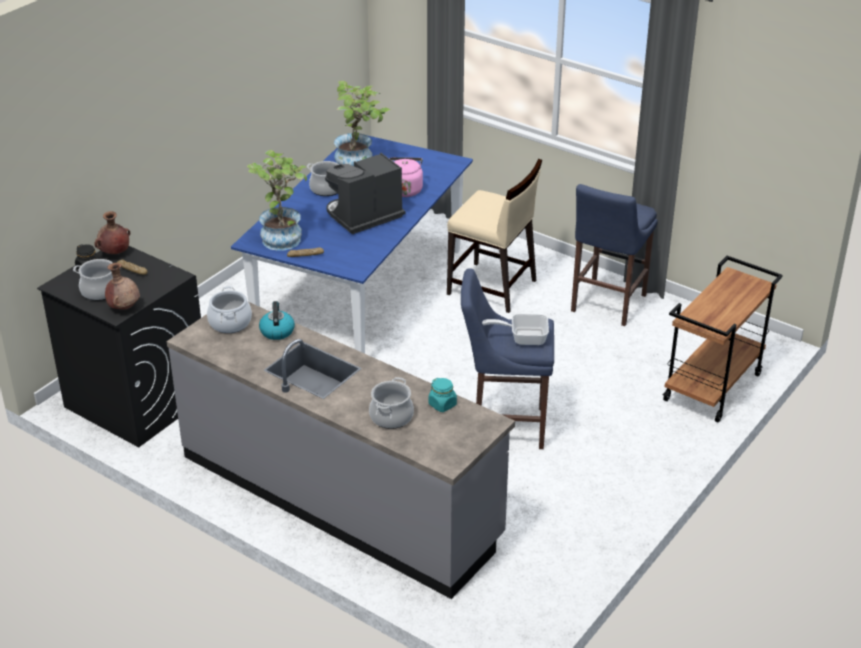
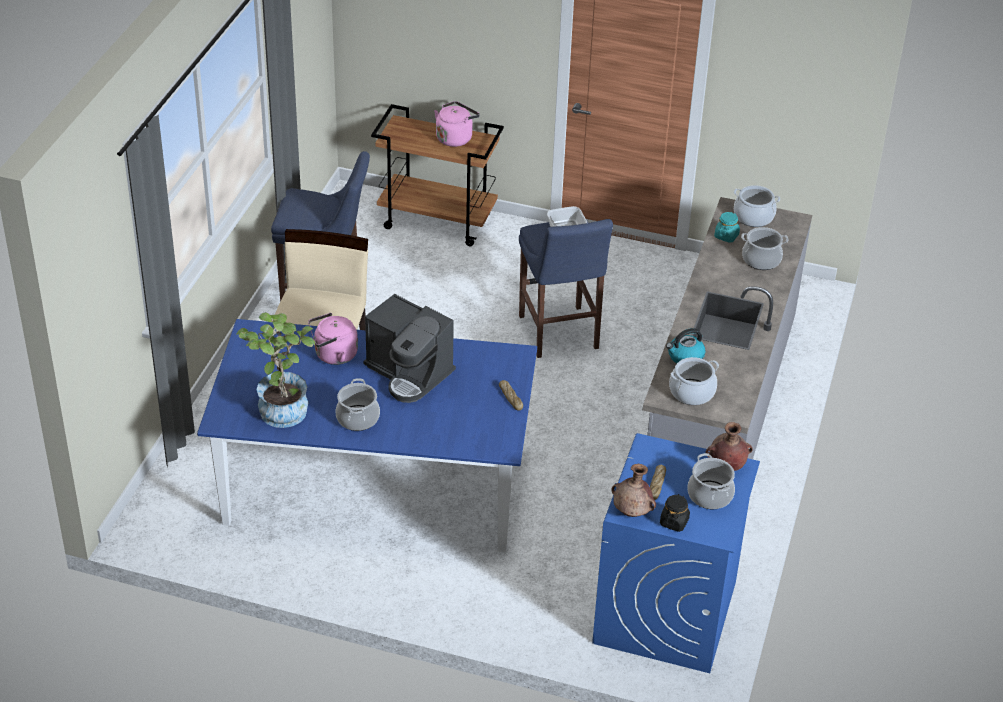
camera: 110 degrees left, 5 degrees up
(136, 401) = (665, 613): black washing machine -> blue washing machine
(281, 236) = (481, 426): potted plant -> none
(467, 433) = (753, 217): none -> cooking pot
(724, 312) = (455, 138): none -> pink kettle

